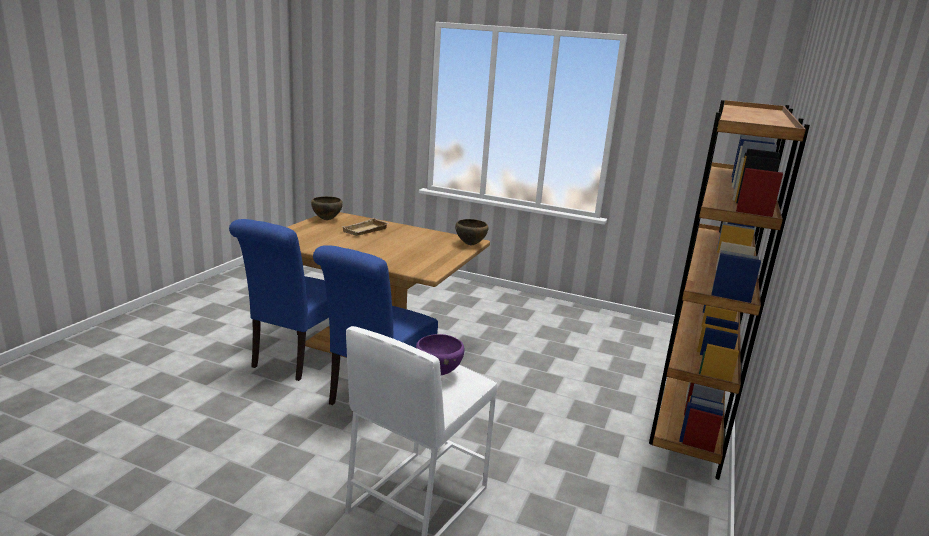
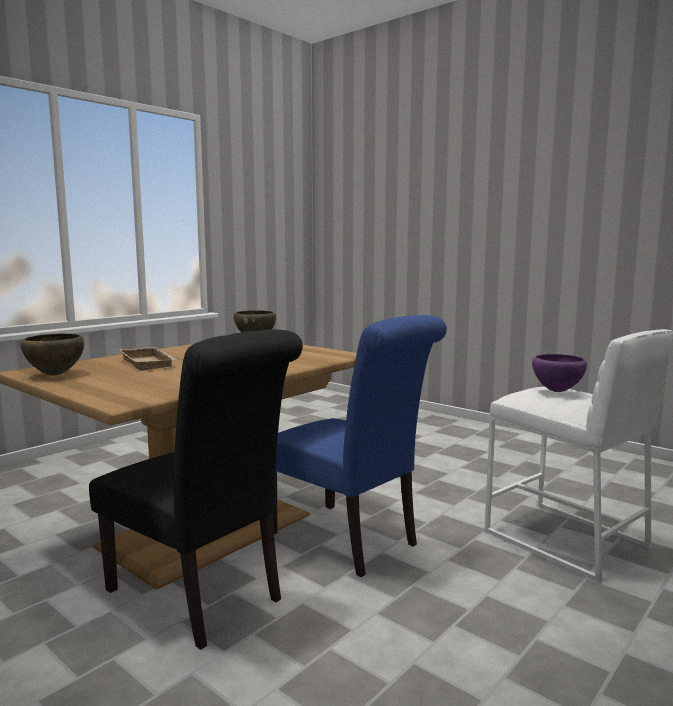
camera: 70 degrees left, 10 degrees down
(296, 358) = (201, 598): blue chair -> black chair
(690, 412) = (425, 419): brown bookcase -> none

